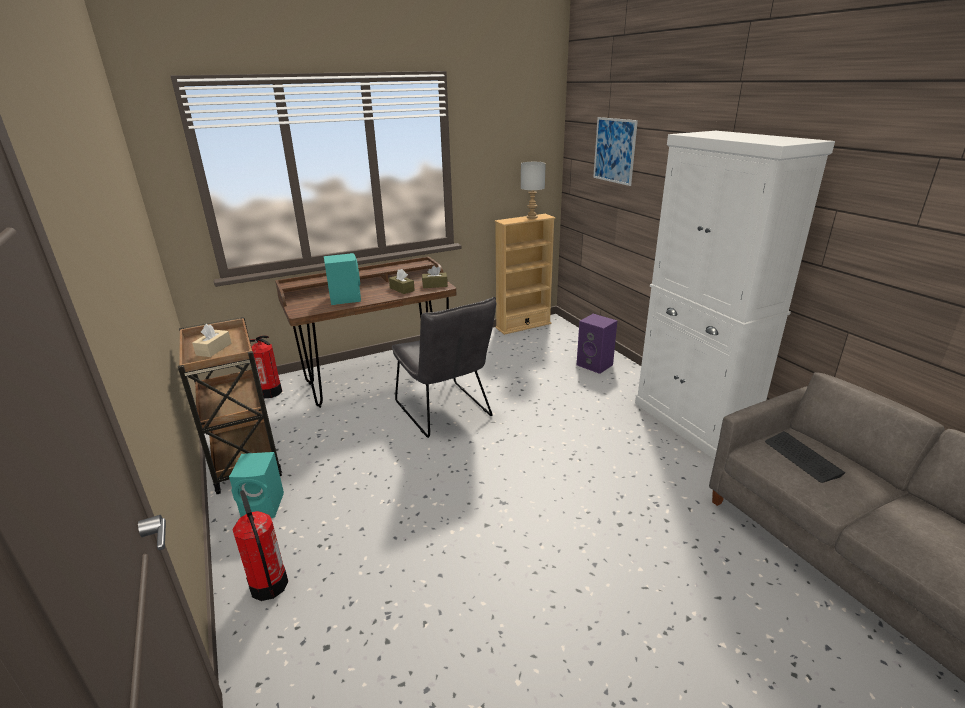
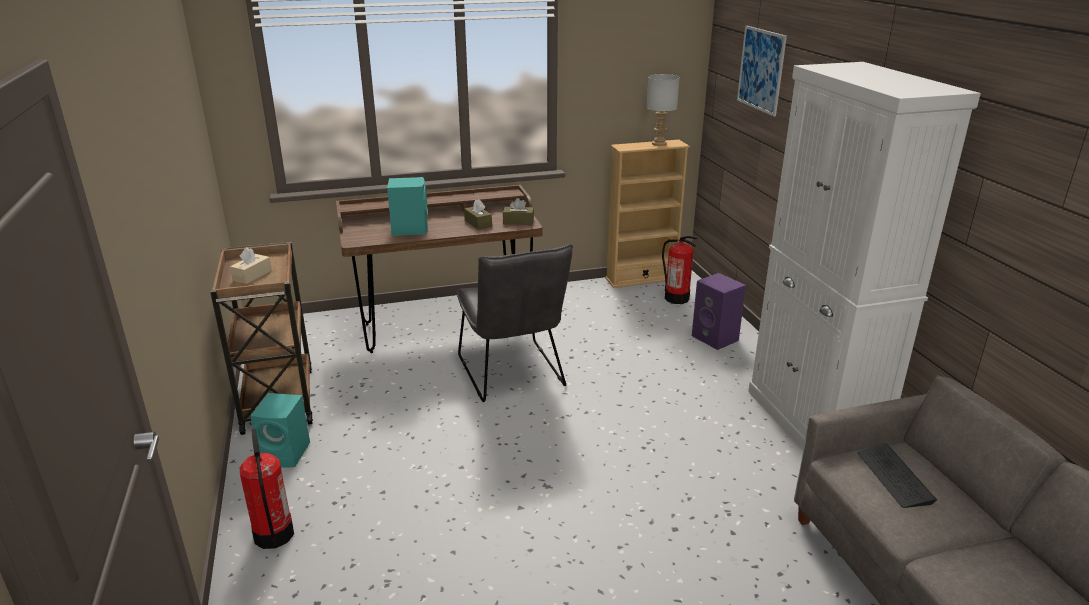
camera: 10 degrees right, 0 degrees up
(270, 392) = (321, 329): fire extinguisher -> fire extinguisher (676, 298)

